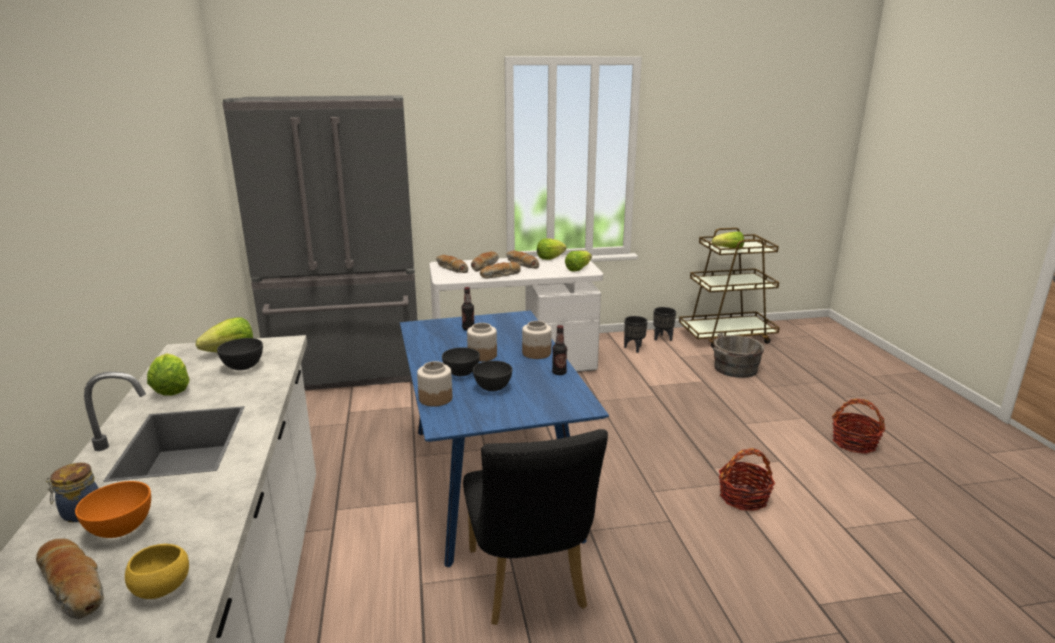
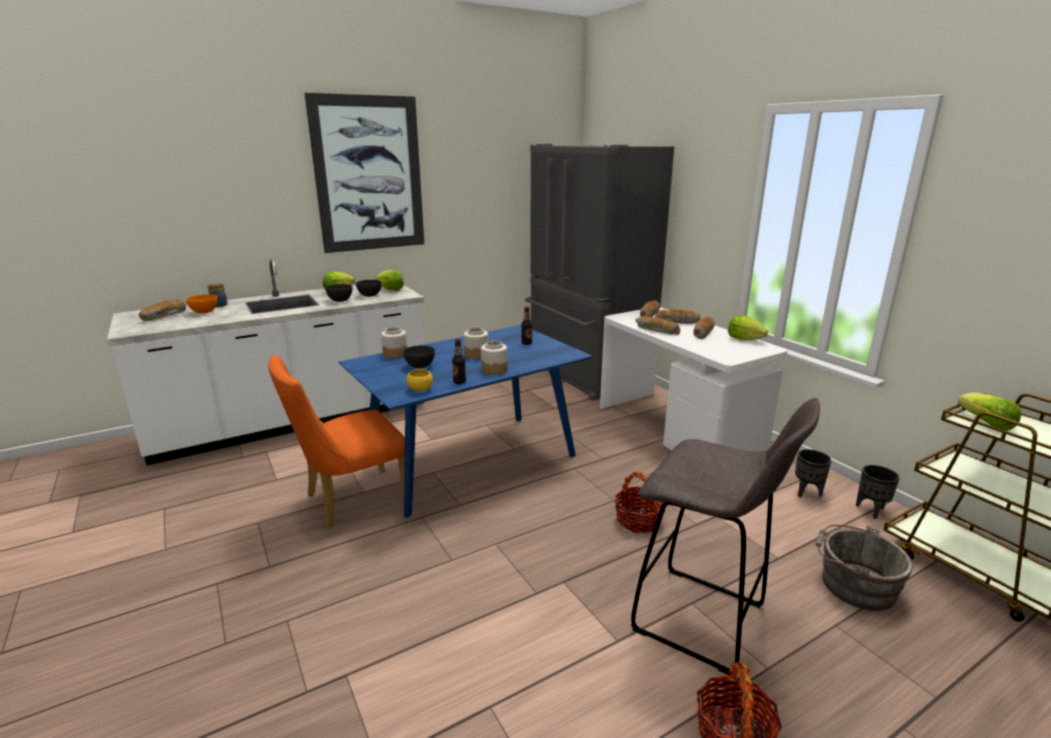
camera: 70 degrees right, 0 degrees up
(106, 173) = (369, 175): none -> picture
(162, 589) = (156, 325): yellow bowl -> yellow bowl (420, 389)
(461, 373) = (440, 354): grey bowl -> grey bowl (340, 300)
(529, 585) = (350, 501): black chair -> orange chair
(578, 269) = (727, 353): lettuce -> none
(743, 497) = (515, 609): basket -> basket (638, 520)
(761, 424) = (703, 620): none -> grey stool

